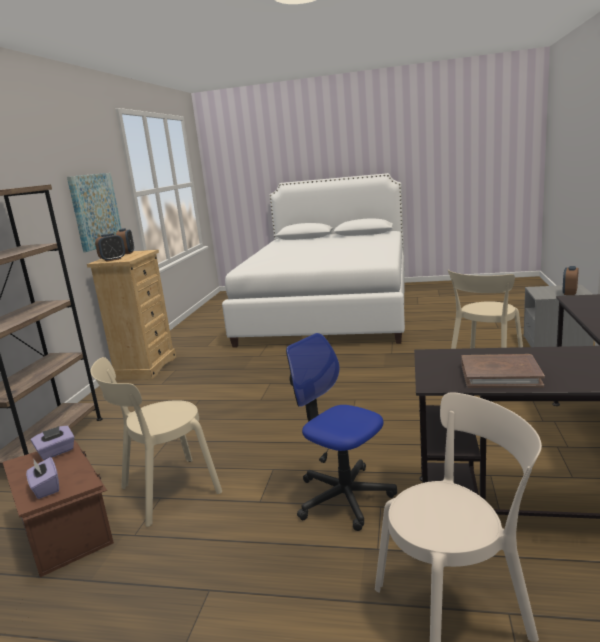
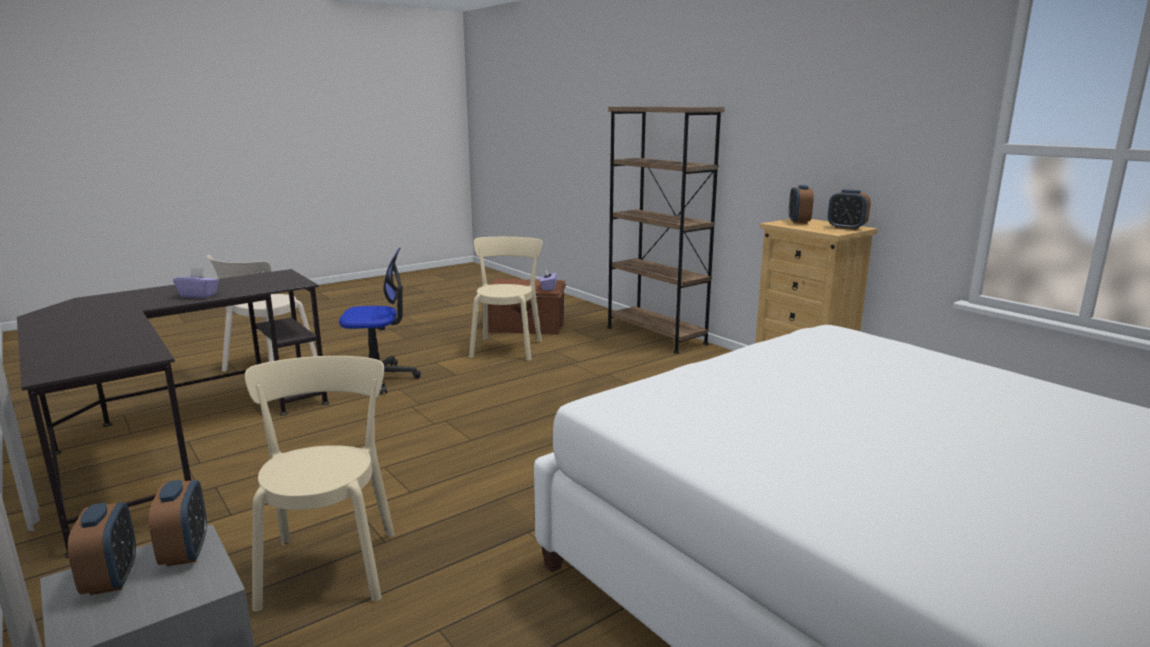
camera: 130 degrees right, 0 degrees up
(45, 488) = (509, 283): purple tissue box -> purple tissue box (199, 295)
(95, 211) = (864, 155): picture -> none
(500, 375) = (236, 282): brown book -> none
(545, 294) = (185, 552): none -> alarm clock

